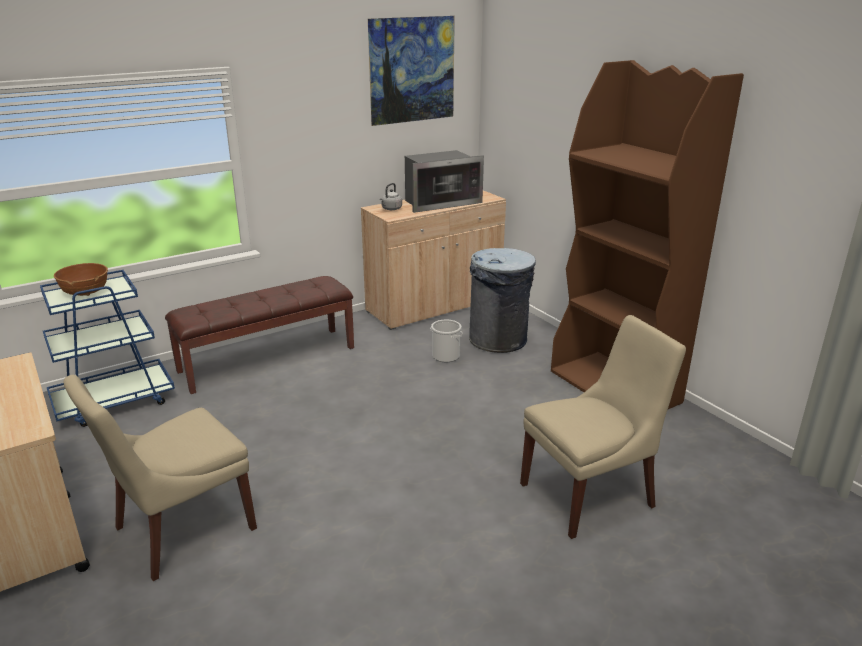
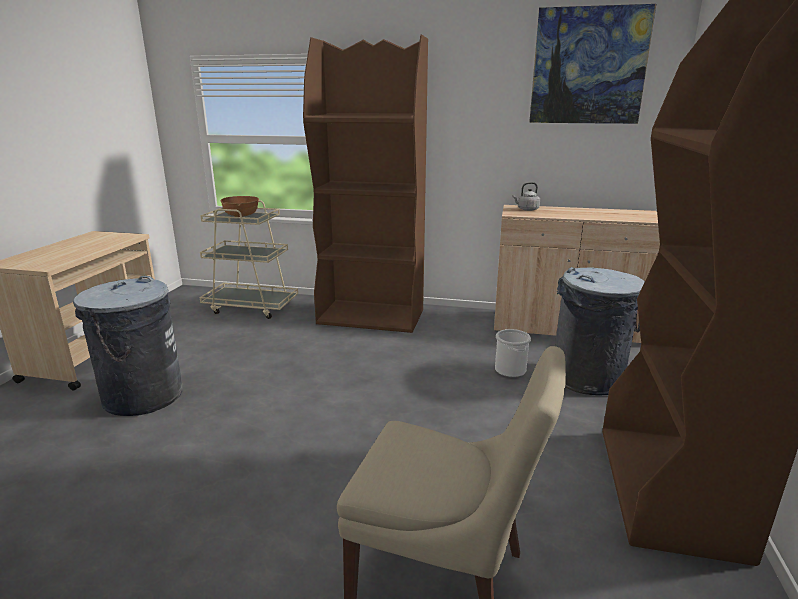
camera: 45 degrees right, 5 degrees down
(115, 401) = (251, 307): blue cart -> beige cart
(180, 530) = (142, 396): beige chair -> grey trash can
(268, 359) = (372, 317): brown bench -> brown bookcase
(440, 202) = (587, 213): microwave -> none

